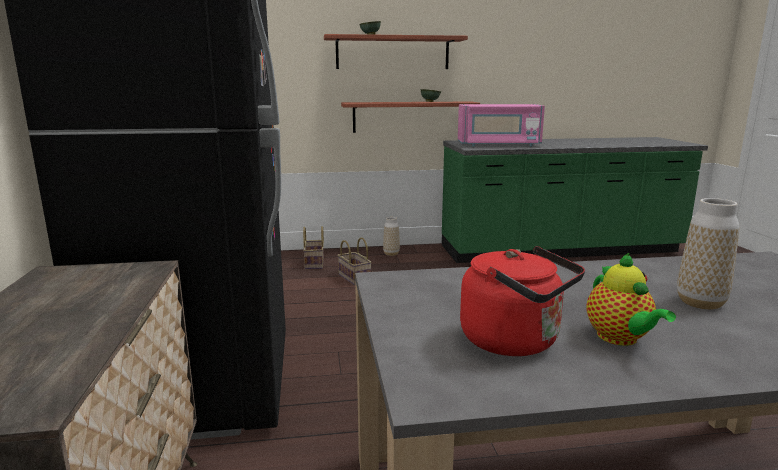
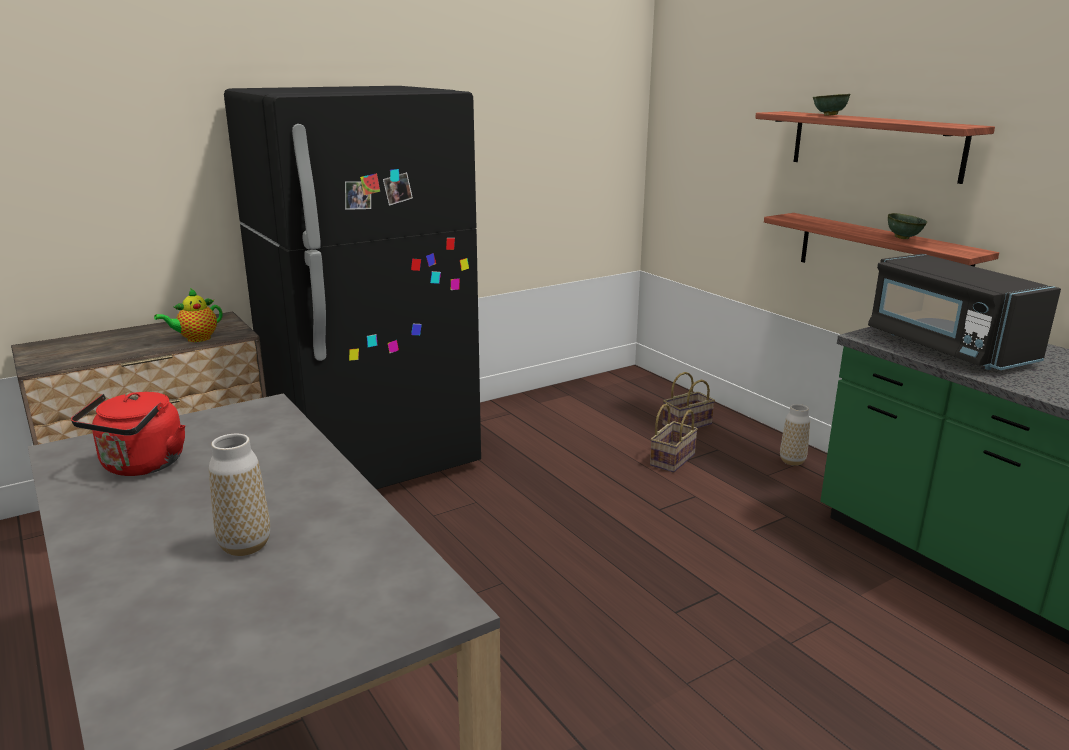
camera: 65 degrees right, 5 degrees up
(498, 145) = (946, 347): pink microwave -> black microwave
(620, 339) = (148, 505): teapot -> teapot (196, 339)

